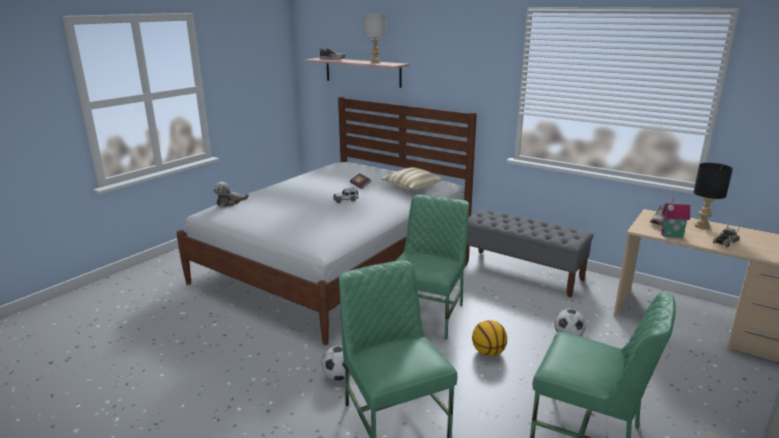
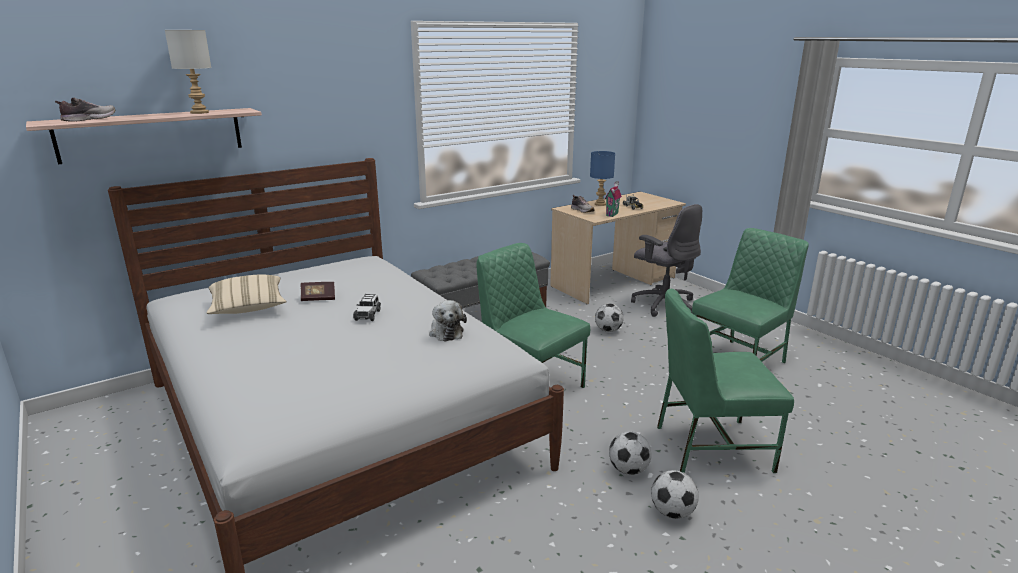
camera: 70 degrees left, 0 degrees up
(230, 203) = (244, 410): plush toy -> plush toy (446, 332)
(295, 403) = (672, 512): none -> football
(411, 187) = (367, 274): beige pillow -> beige pillow (248, 308)
(488, 352) = (617, 371): basketball -> none
(681, 365) = (663, 304): none -> grey office chair
(701, 226) = (600, 204): black table lamp -> blue table lamp

